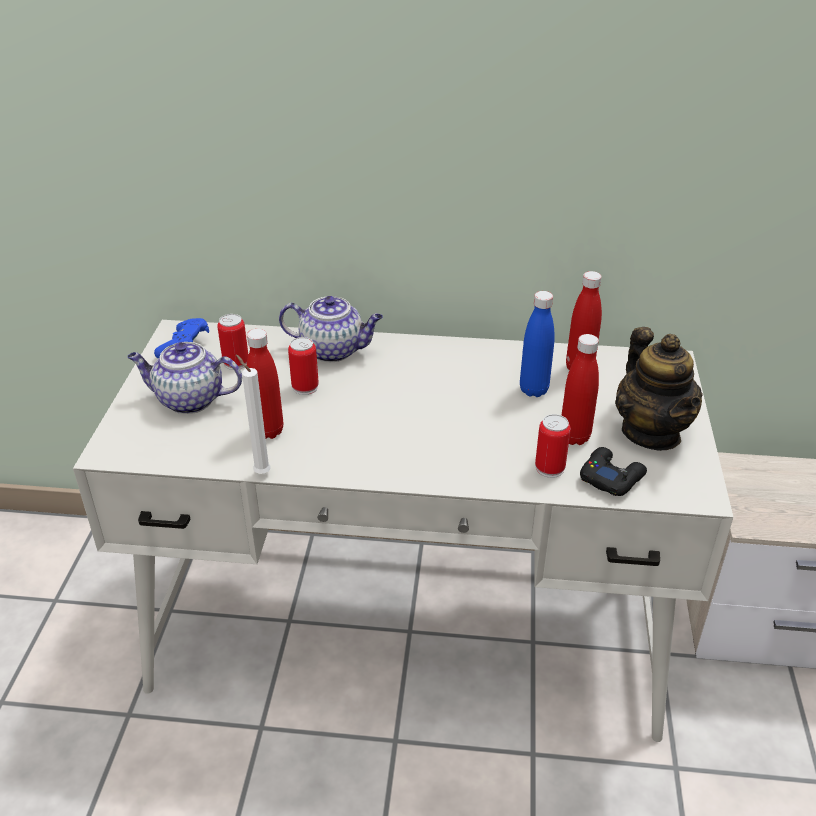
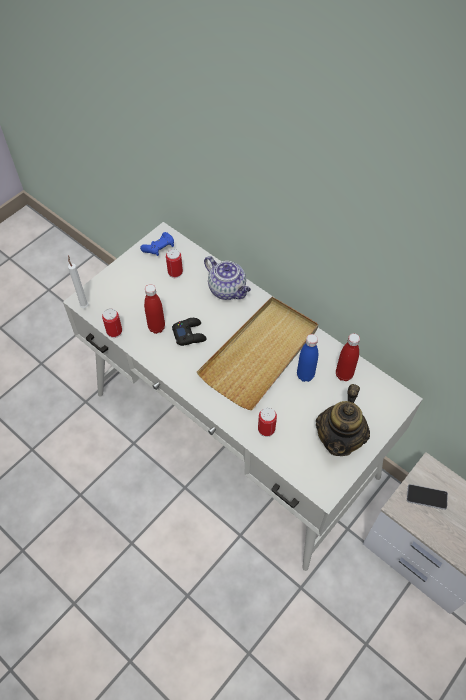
camera: 35 degrees right, 20 degrees up
(188, 400) = (136, 286): teapot -> none
(260, 472) = (135, 351): white candle -> white candle (84, 305)
(305, 387) = (194, 308): can -> can (114, 332)
(451, 394) = (260, 354): none -> beige tray
(574, 437) = (297, 418): red bottle -> none
(611, 477) = (291, 453): black game controller -> black game controller (189, 334)
(765, 495) = (426, 497): none -> phone

